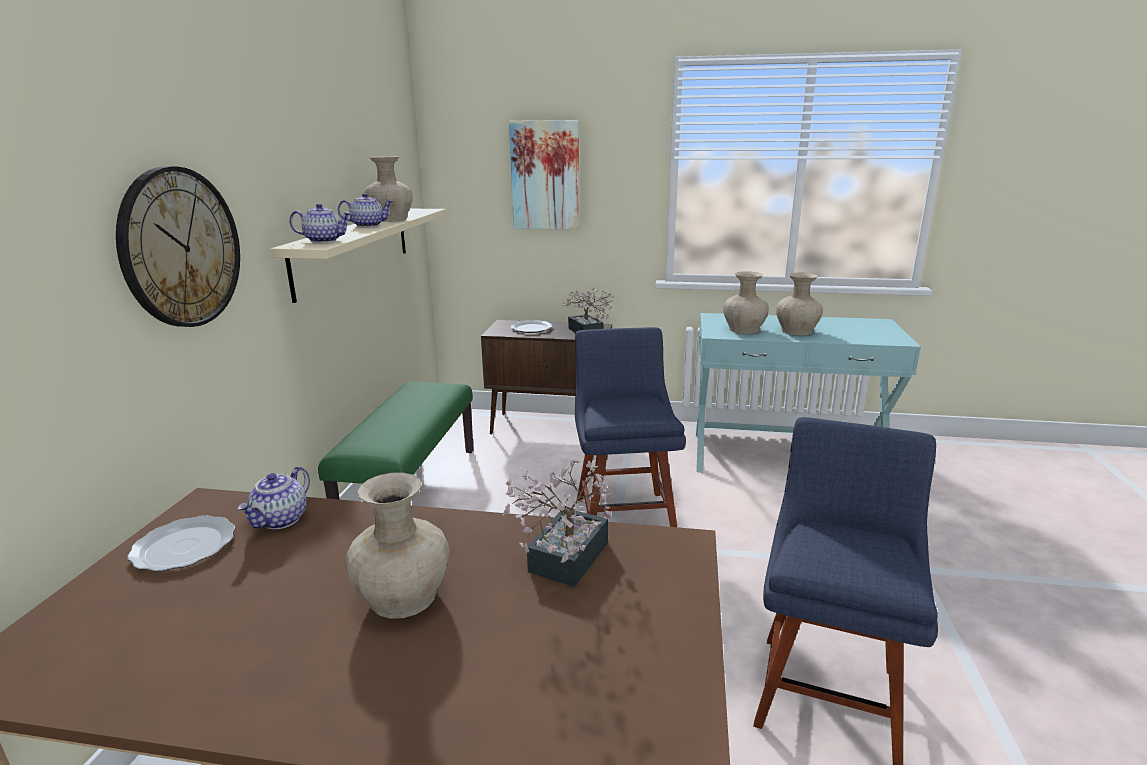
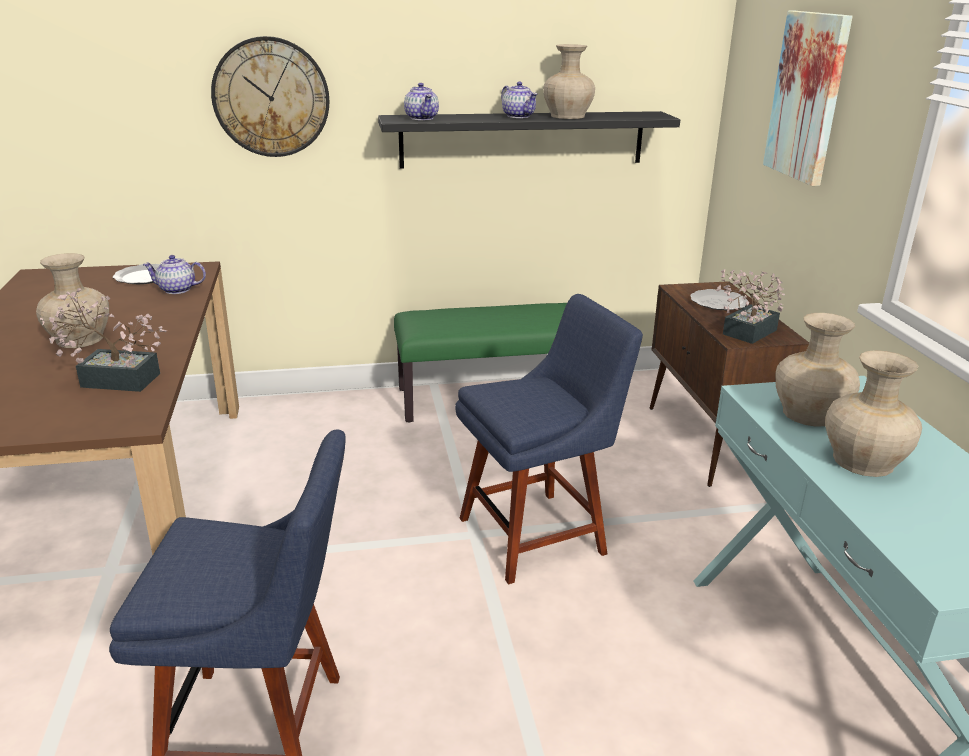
camera: 70 degrees right, 5 degrees up
(354, 249) = (523, 139): beige shelf -> black shelf

